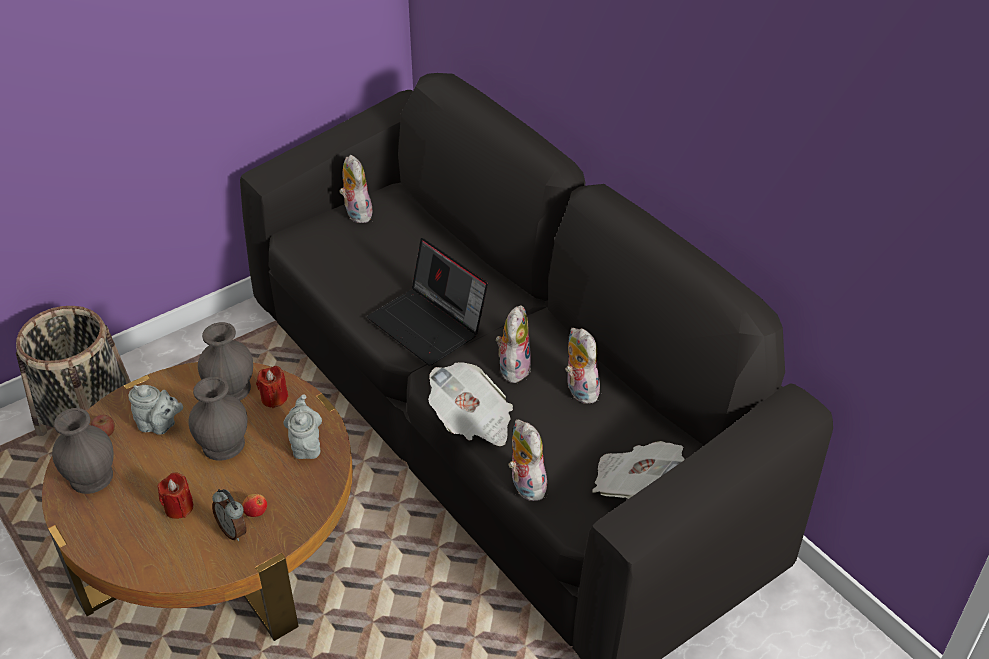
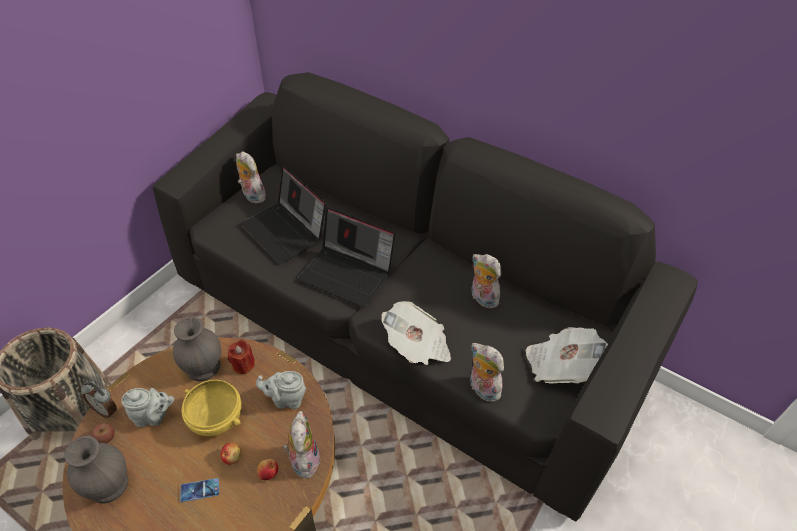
camera: 20 degrees left, 5 degrees up
(179, 507) = (200, 490): red candle -> phone
(222, 445) = (215, 419): grey vase -> yellow bowl
(224, 486) = (232, 457): none -> apple
(233, 530) = (256, 497): alarm clock -> alarm clock (106, 409)
(306, 445) = (286, 399): grey teapot -> grey teapot turned 60 degrees counterclockwise
(378, 262) = (286, 231): none -> laptop
(513, 367) = (426, 293): plush toy -> plush toy (303, 459)

